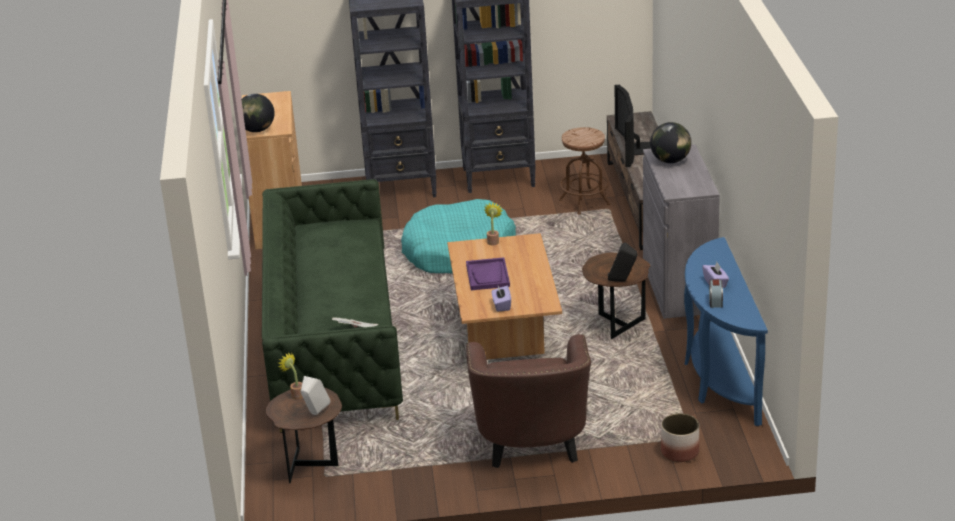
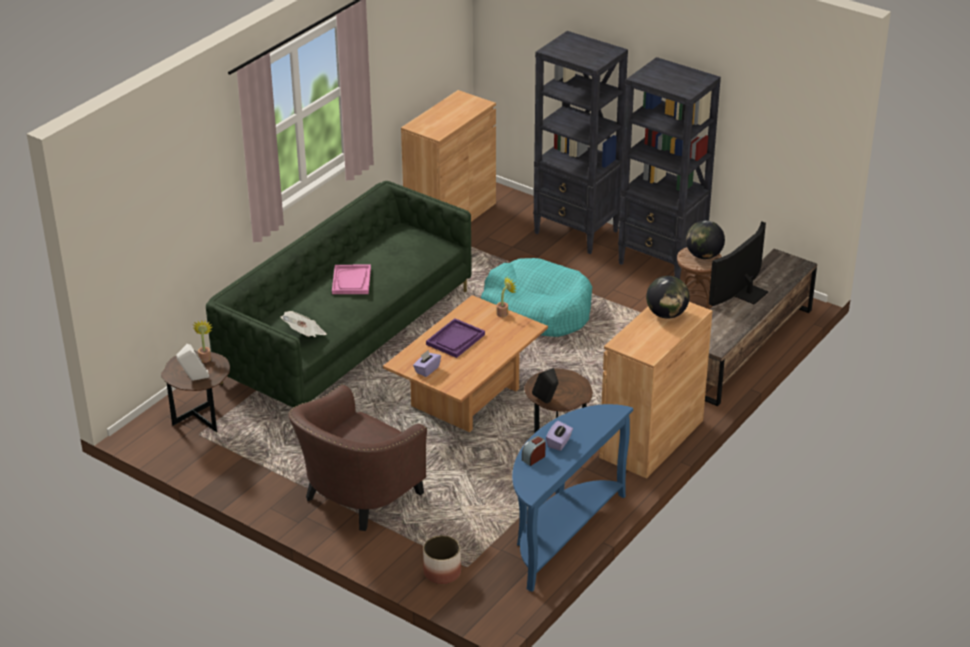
camera: 40 degrees right, 5 degrees up
(257, 130) = (421, 126): globe -> globe (703, 255)
(333, 279) = (351, 281): none -> pink tray
(679, 288) = (651, 439): grey cabinet -> brown cabinet

